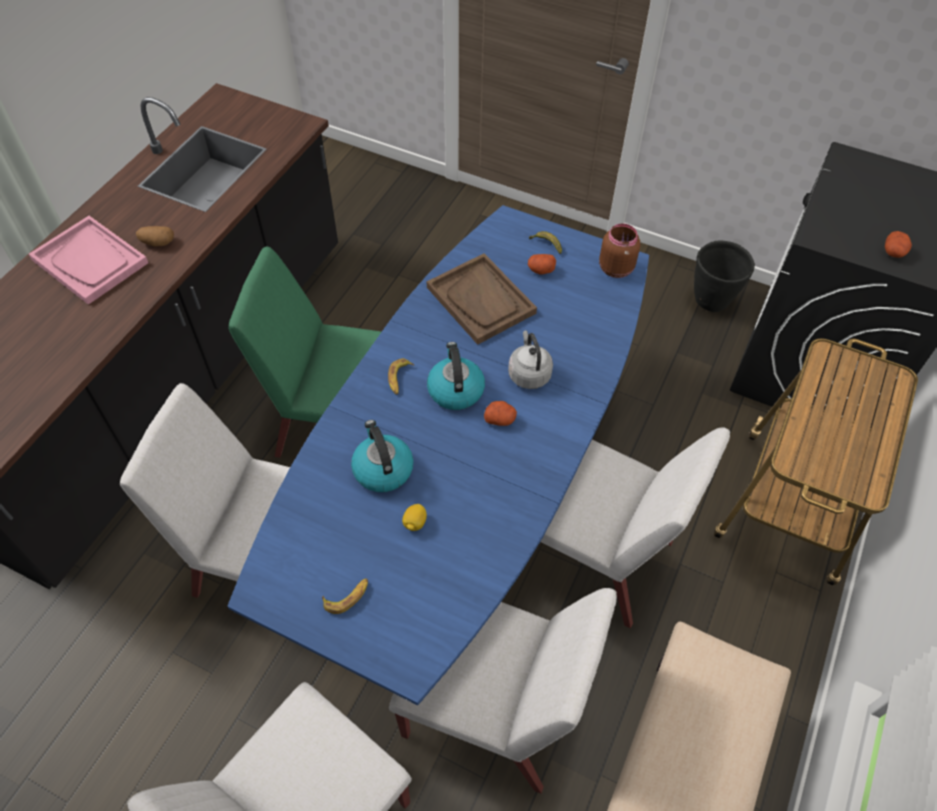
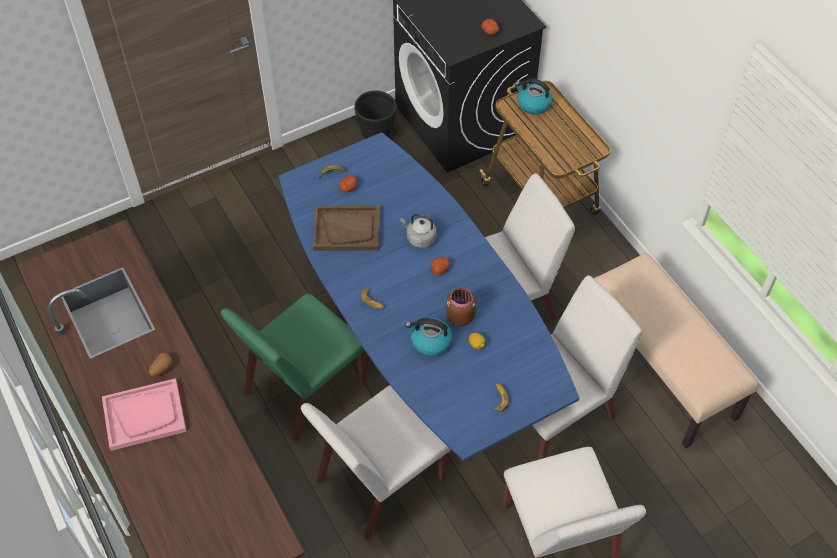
camera: 55 degrees left, 0 degrees up
(455, 390) = (403, 278): kettle -> kettle (533, 104)
(616, 268) = (378, 153): brown jar -> brown jar (459, 317)

